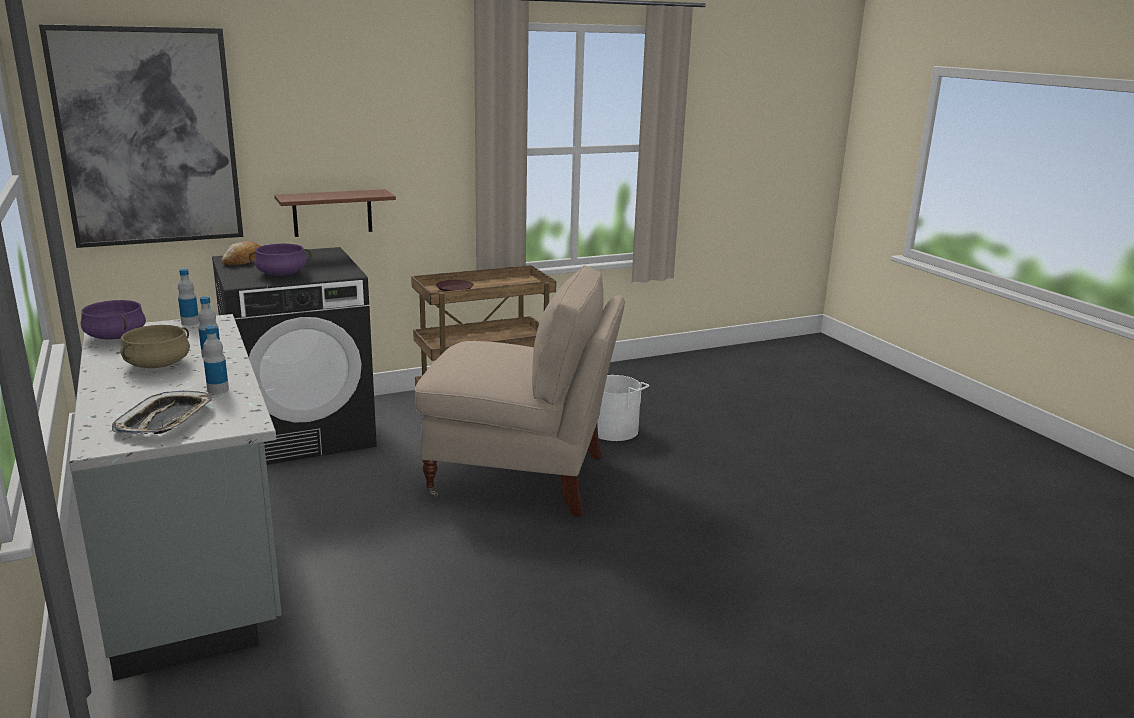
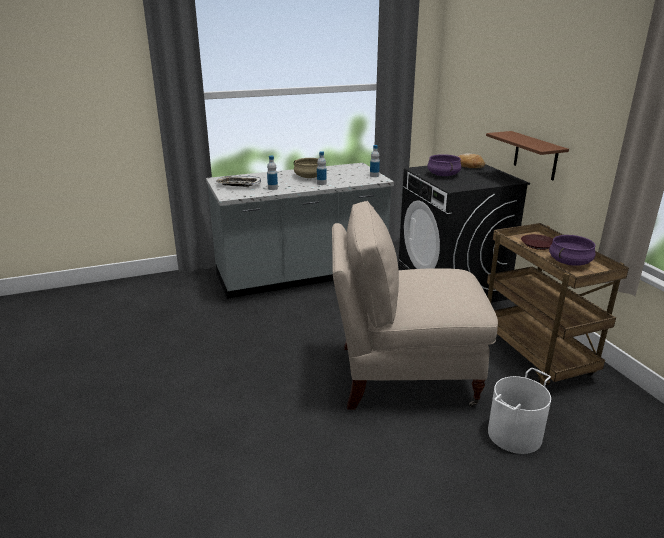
camera: 95 degrees right, 5 degrees up
(116, 336) = (350, 167): purple cooking pot -> purple cooking pot (570, 262)
(148, 137) = (472, 77): picture -> none
(521, 476) = (403, 374): beige chair -> beige chair turned 75 degrees clockwise

